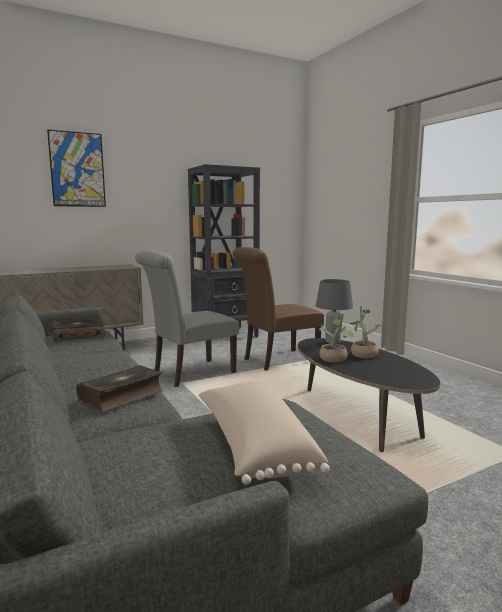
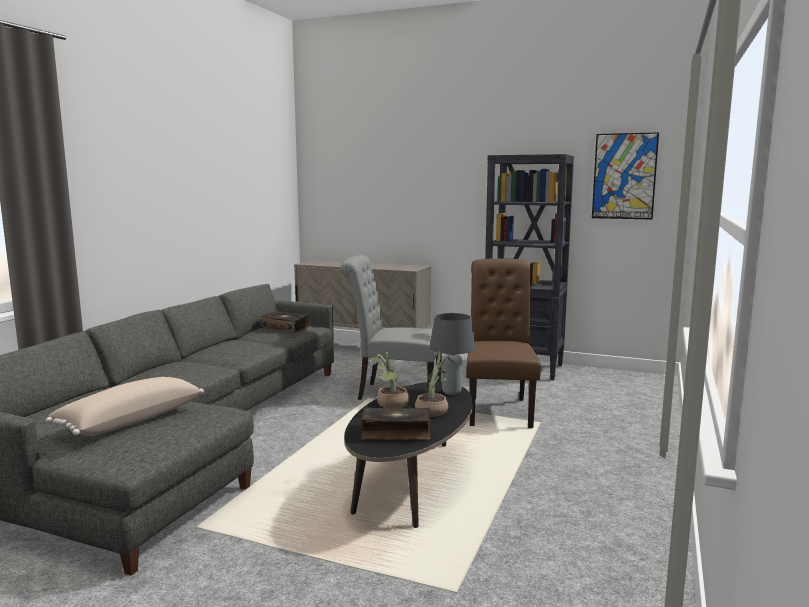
camera: 50 degrees right, 0 degrees up
(77, 169) = (387, 165): picture -> picture (624, 176)
(122, 397) = (179, 373): book -> book (396, 432)
(276, 360) = (499, 410): brown chair -> brown chair turned 75 degrees clockwise

